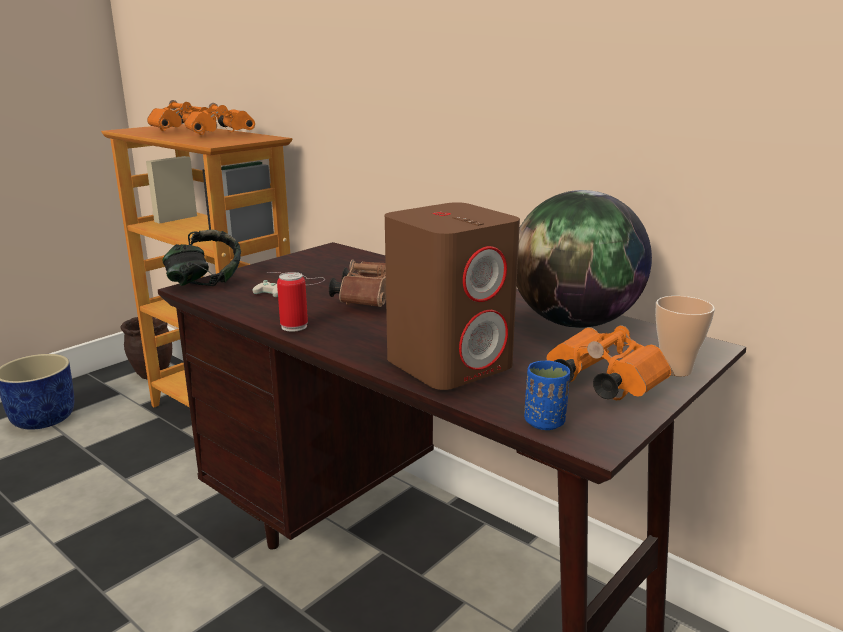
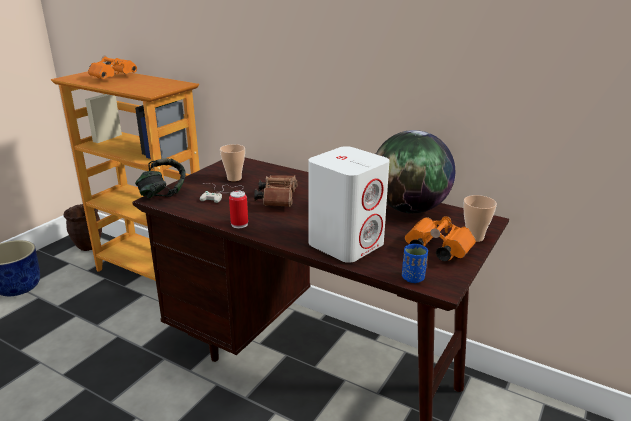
camera: 10 degrees left, 5 degrees up
(221, 135) = (146, 82): orange binoculars -> none
(318, 269) = (234, 178): none -> cup
(450, 363) = (346, 243): brown speaker -> white speaker

